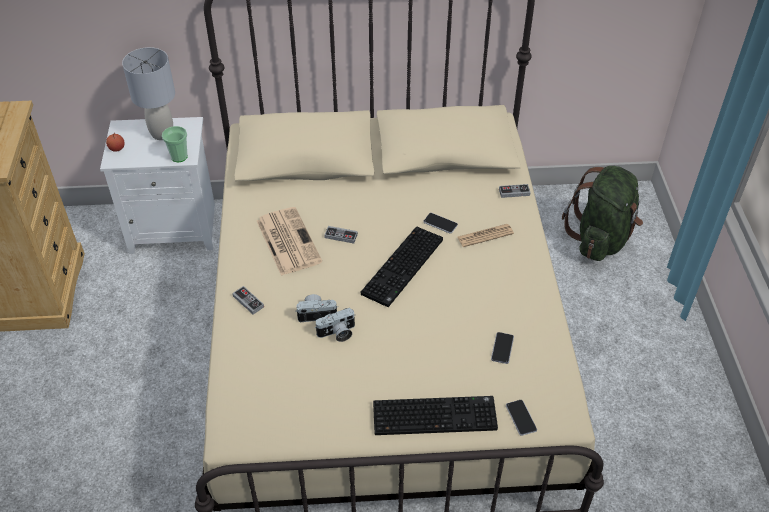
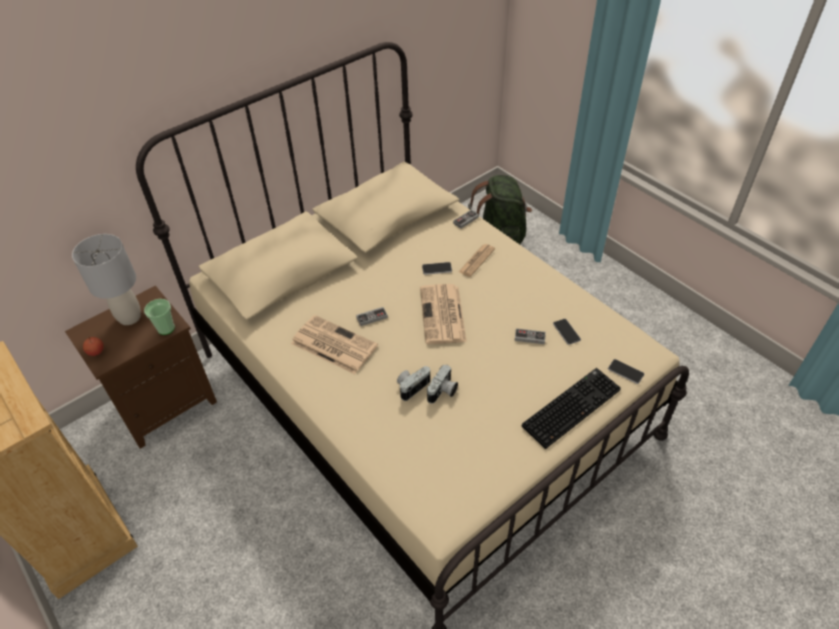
camera: 35 degrees left, 0 degrees up
(175, 227) = (165, 402): white nightstand -> brown nightstand
(248, 301) = (348, 410): game controller -> game controller (529, 337)
(403, 268) = (443, 315): keyboard -> newspaper

